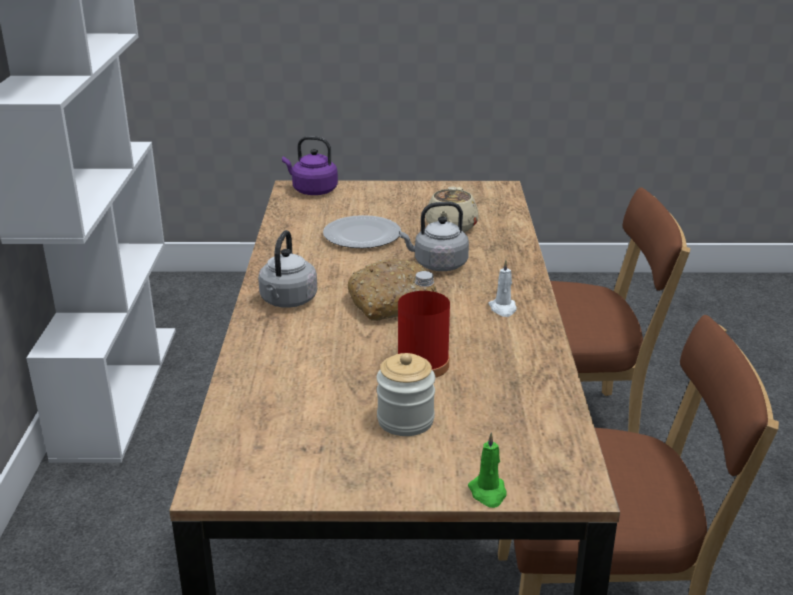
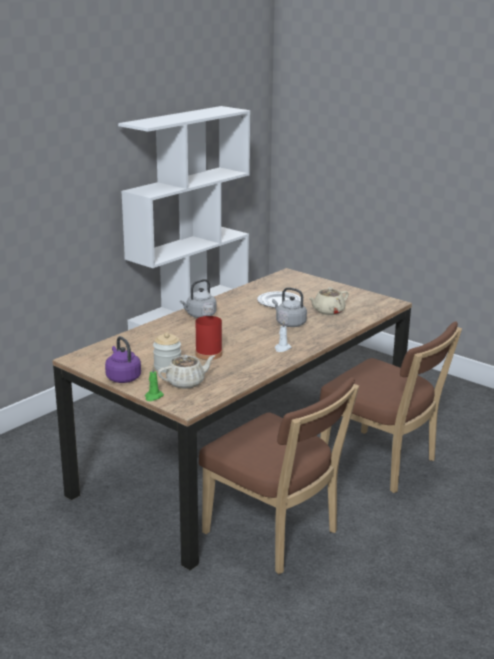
camera: 40 degrees right, 5 degrees down
(312, 190) = (294, 277): purple kettle -> purple kettle (122, 377)
(393, 302) = (241, 330): bread -> none
(486, 435) = (186, 382): none -> beige teapot

